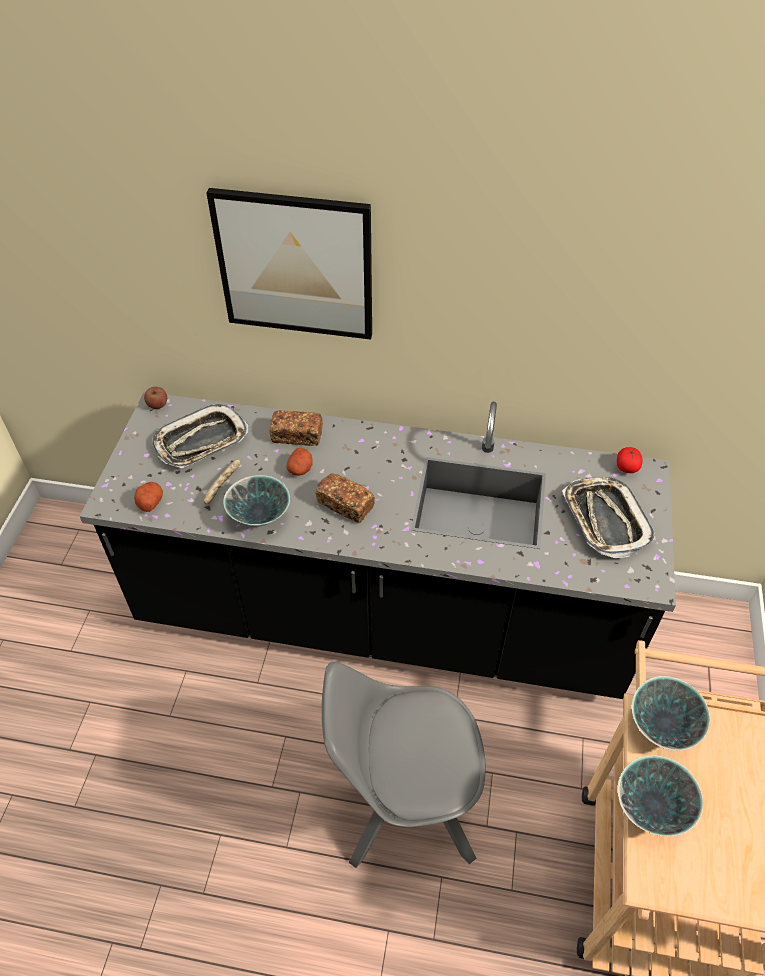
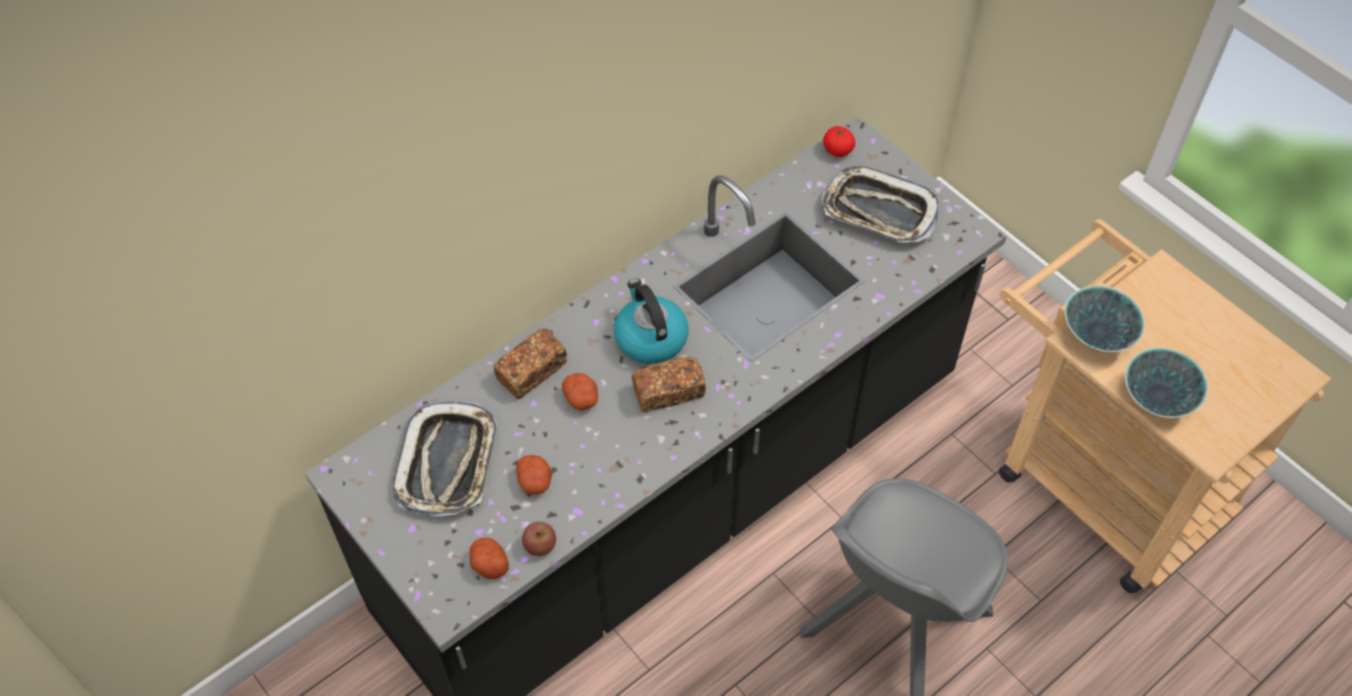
camera: 50 degrees left, 5 degrees up
(157, 404) = (342, 471): apple -> apple (540, 545)
(223, 486) = (535, 482): bread -> potato
(260, 517) = (611, 475): bowl -> none
(295, 265) = (473, 180): picture -> none
(375, 471) = (650, 338): none -> kettle

